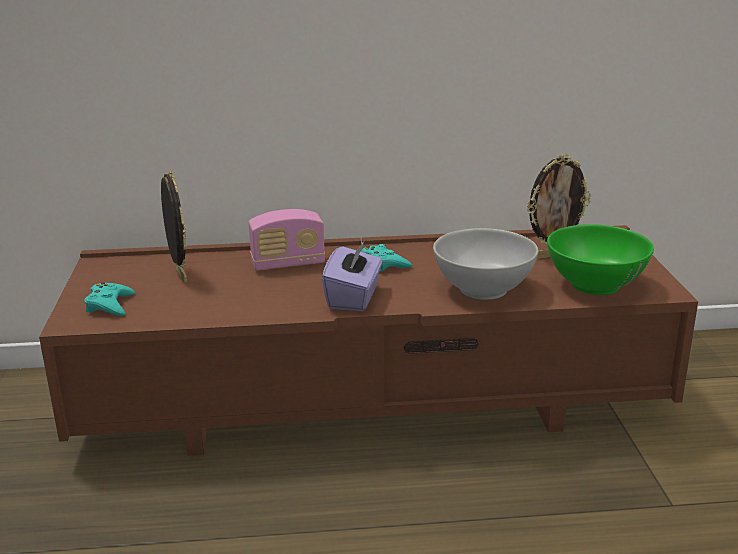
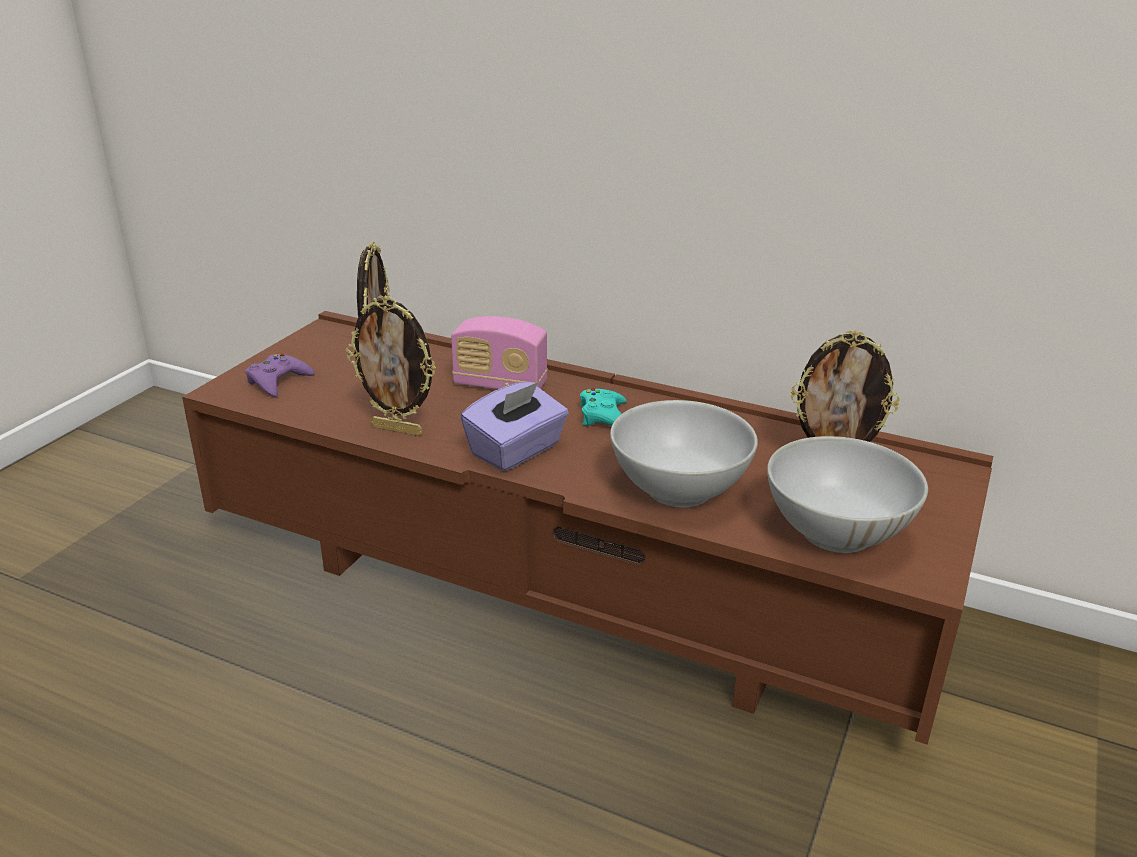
camera: 30 degrees right, 5 degrees up
(110, 305) = (278, 381): turquoise game controller -> purple game controller
(252, 309) = (398, 429): none -> picture frame
(594, 285) = (836, 531): green bowl -> white bowl

